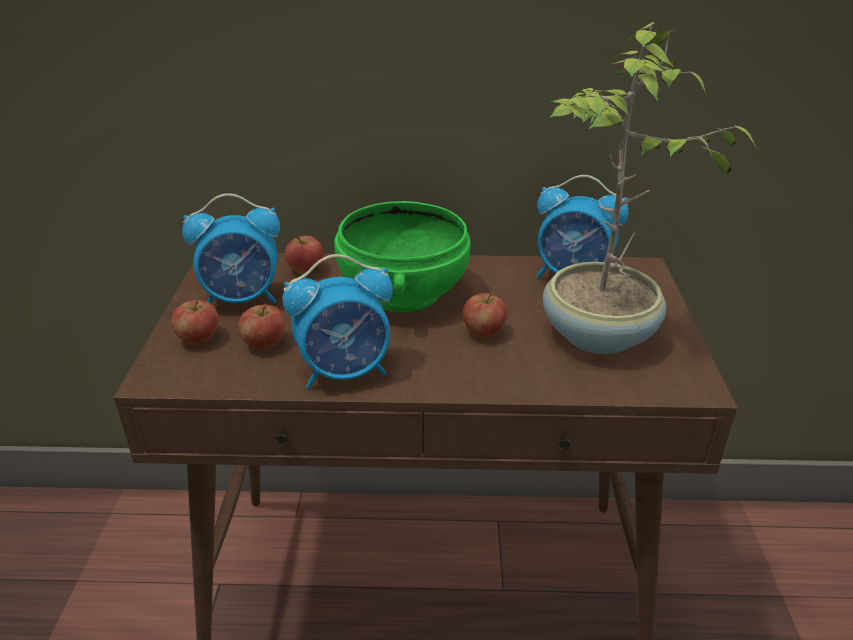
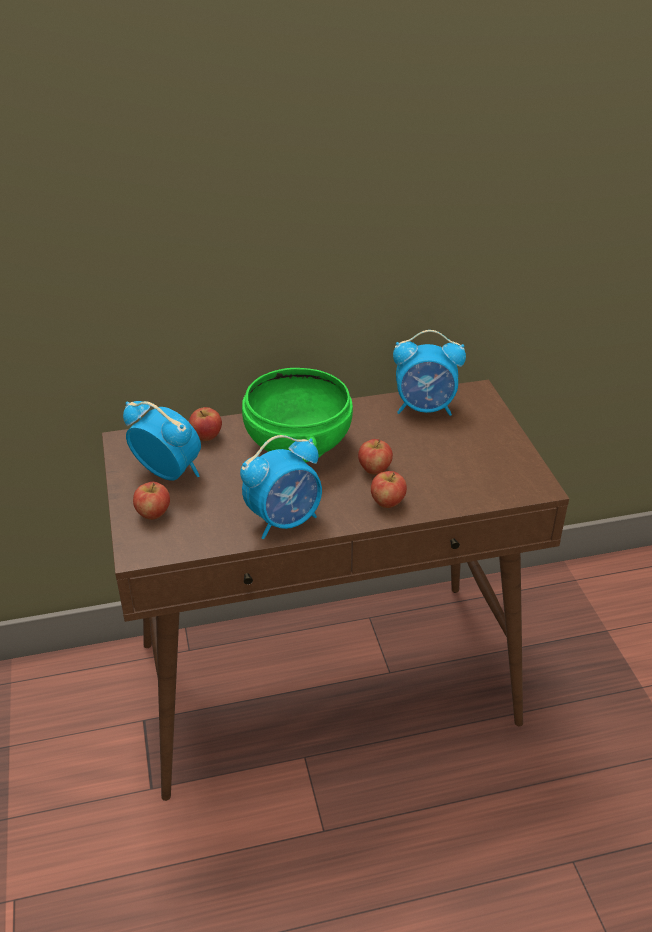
camera: 15 degrees left, 5 degrees up
(242, 299) = (168, 472): alarm clock -> alarm clock turned 120 degrees counterclockwise
(264, 344) = (209, 508): apple -> apple (387, 502)
(598, 337) = (460, 459): potted plant -> none

